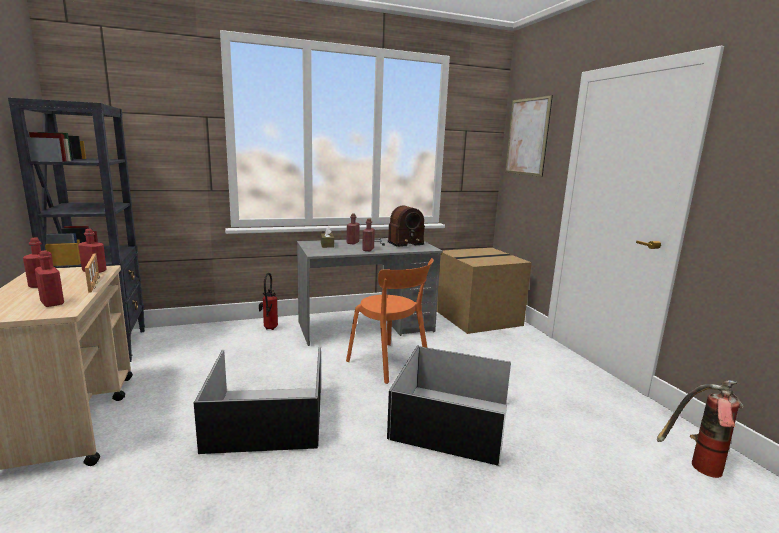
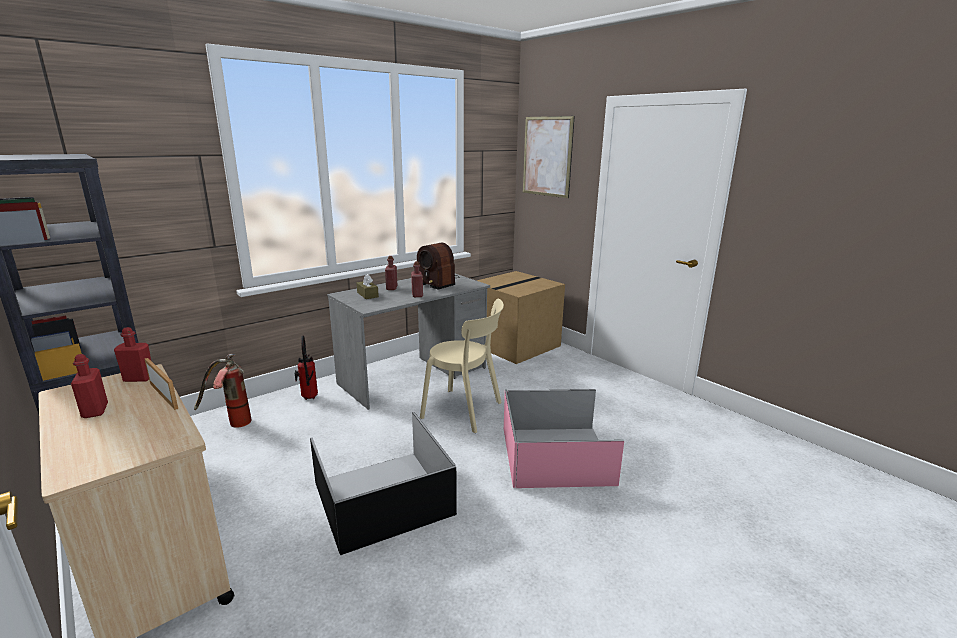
camera: 20 degrees left, 5 degrees up
(52, 303) = (148, 433): red bottle -> none
(390, 363) = (465, 411): orange chair -> beige chair
(397, 243) = (437, 282): radio -> radio turned 90 degrees clockwise
(451, 421) = (556, 456): black storage box -> pink storage box
(696, 468) = (753, 448): fire extinguisher -> fire extinguisher (231, 424)

